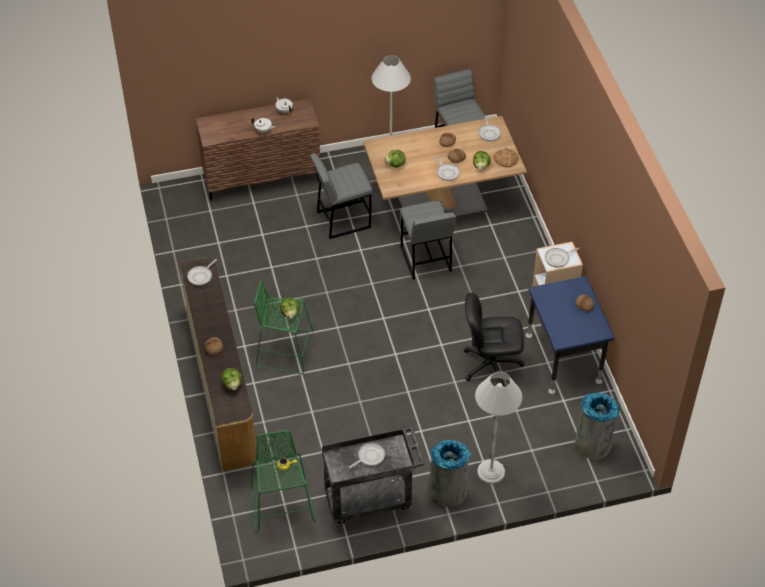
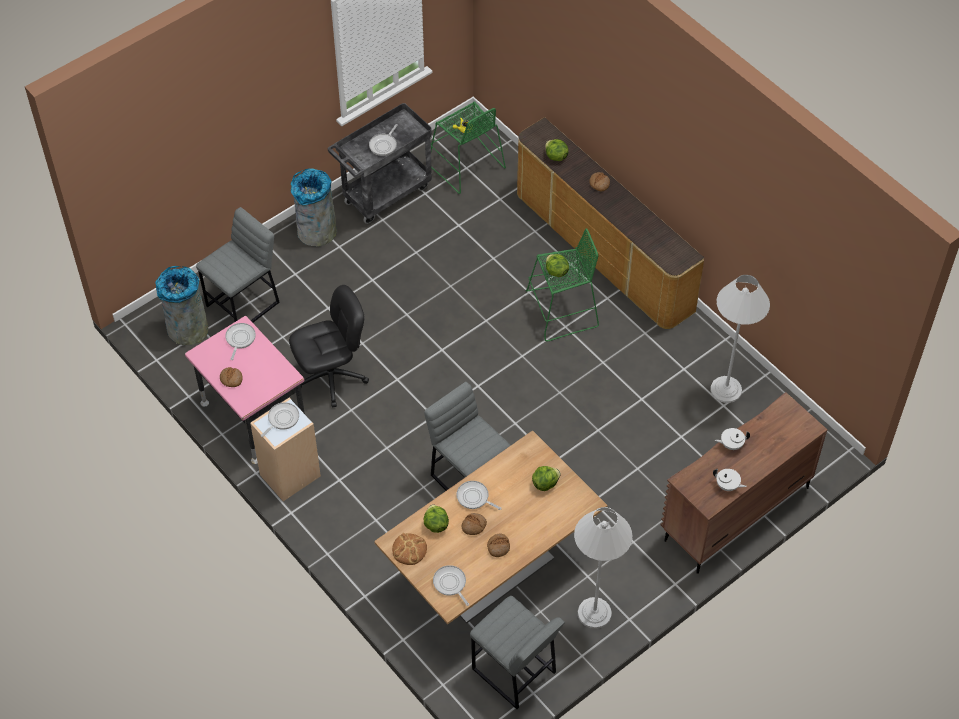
camera: 155 degrees right, 5 degrees up
(201, 276) = (669, 251): frying pan -> frying pan (240, 339)
(342, 220) = (600, 494): grey chair -> grey chair (244, 303)
(491, 472) = (282, 266): white floor lamp -> white floor lamp (726, 390)
(564, 358) = (253, 415): blue desk -> pink desk

